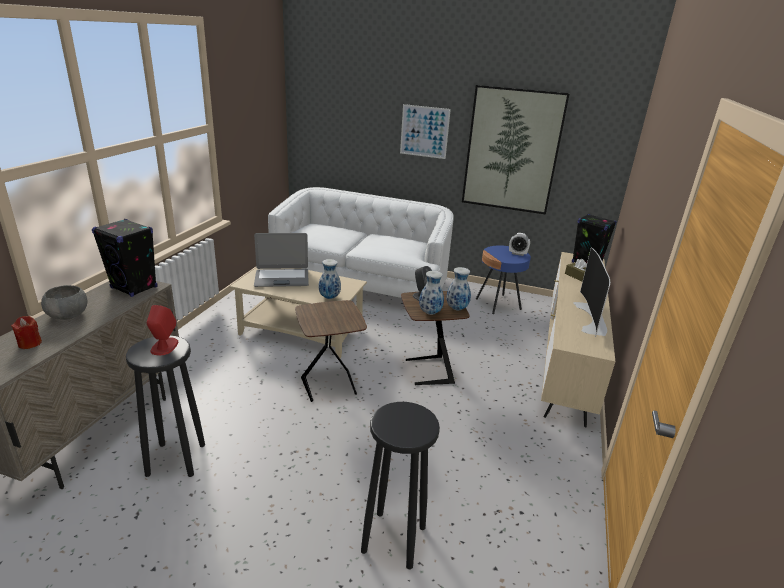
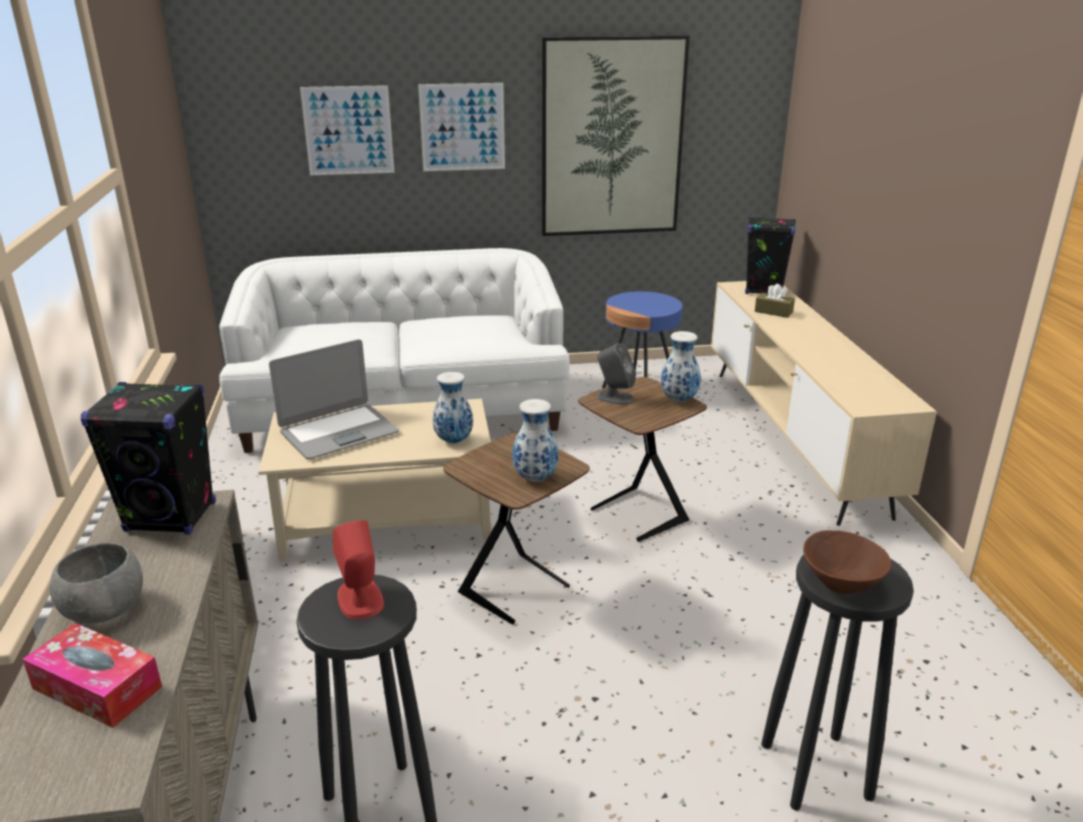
camera: 25 degrees left, 0 degrees up
(30, 343) = (97, 688): red candle -> tissue box
(364, 125) = (348, 130): none -> picture
(391, 423) = (841, 583): none -> brown bowl
(430, 313) = (652, 416): vase -> vase (536, 478)
(517, 254) = (658, 300): alarm clock -> none
(592, 318) = (853, 363): television -> none

